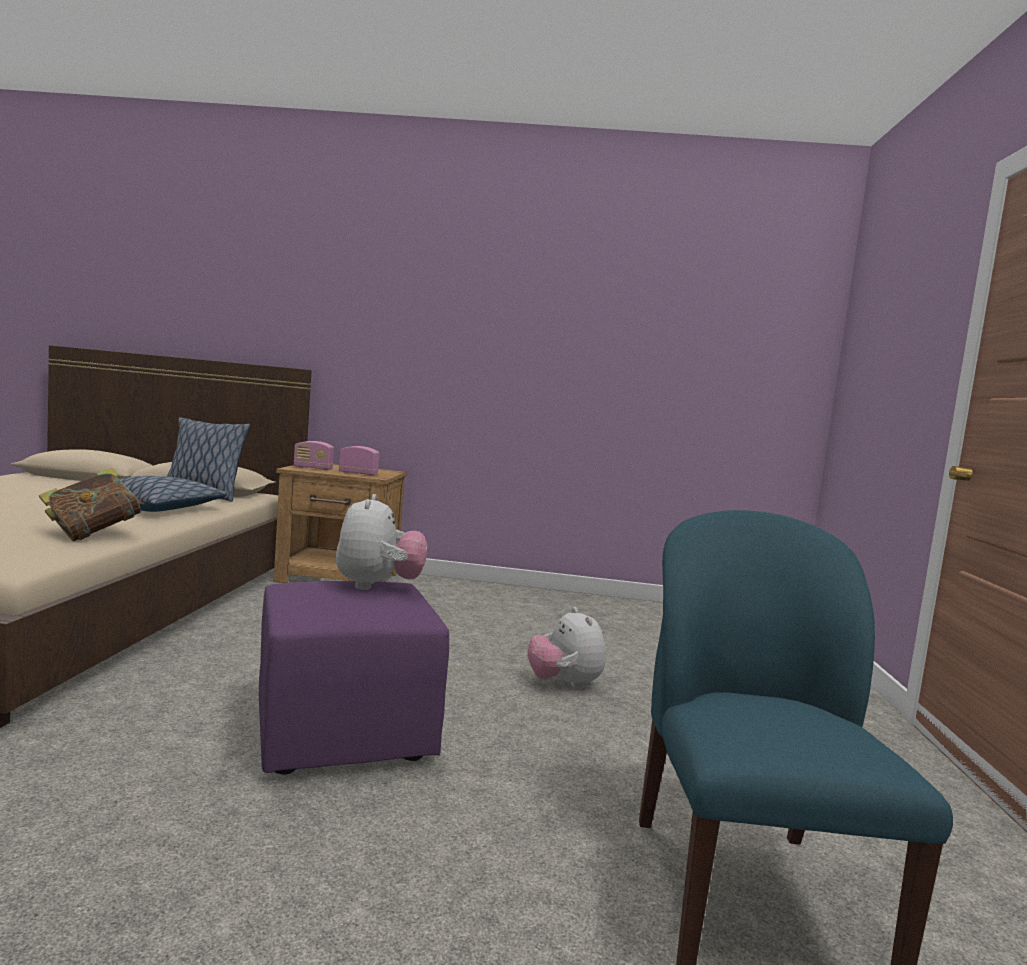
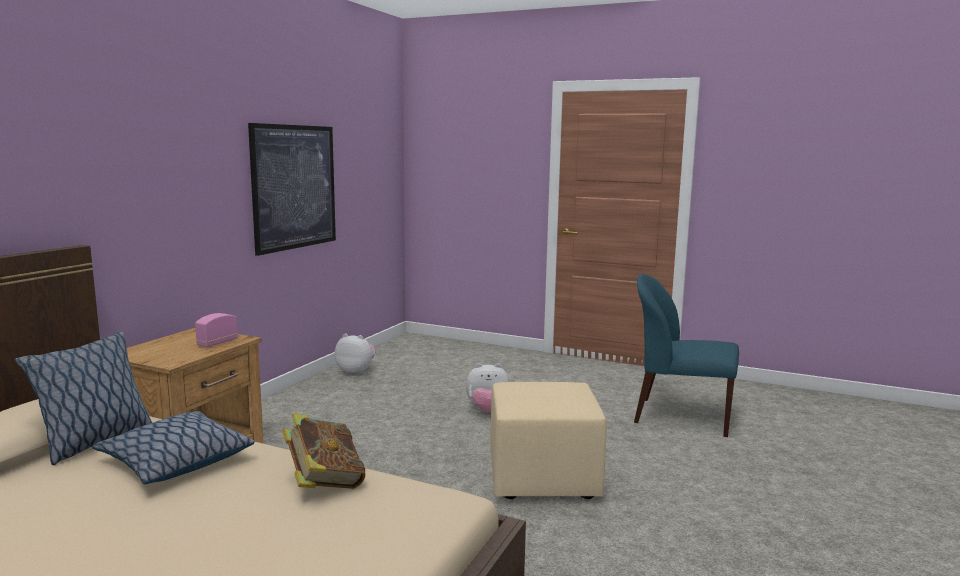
camera: 70 degrees left, 5 degrees up
(313, 468) = (171, 356): radio -> none
(341, 732) = (541, 479): purple ottoman -> beige ottoman
(377, 586) = (521, 387): plush toy -> plush toy (356, 372)
(579, 362) = (294, 187): none -> picture

